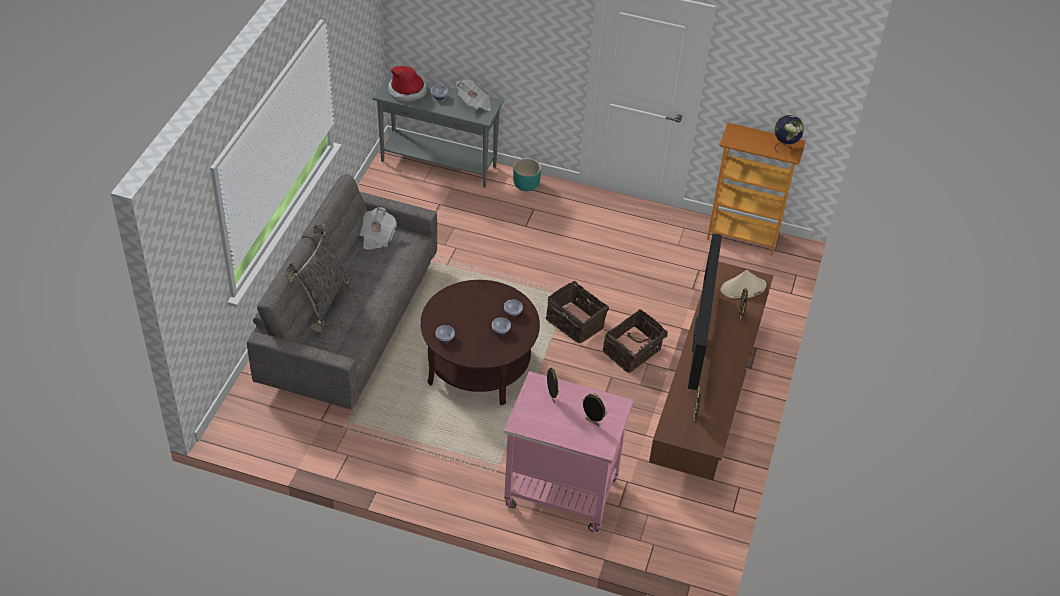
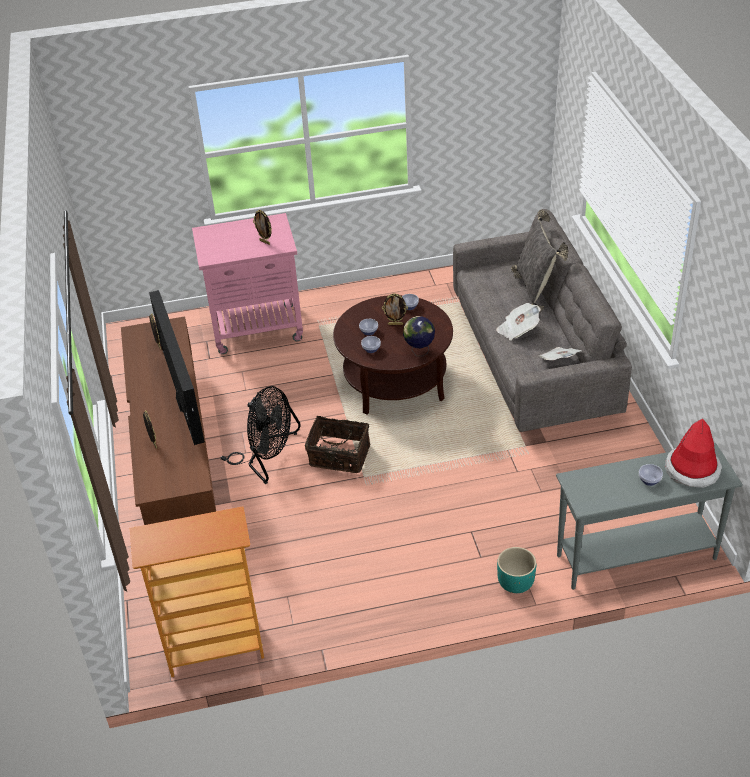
camera: 155 degrees right, 5 degrees down
(474, 103) = (603, 493): newspaper -> newspaper (517, 330)
(592, 423) = (222, 241): picture frame -> picture frame (395, 324)
(633, 352) = (266, 456): basket -> black fan
(743, 288) = (163, 473): beige hat -> none
(785, 147) = (157, 543): globe -> globe (419, 351)

